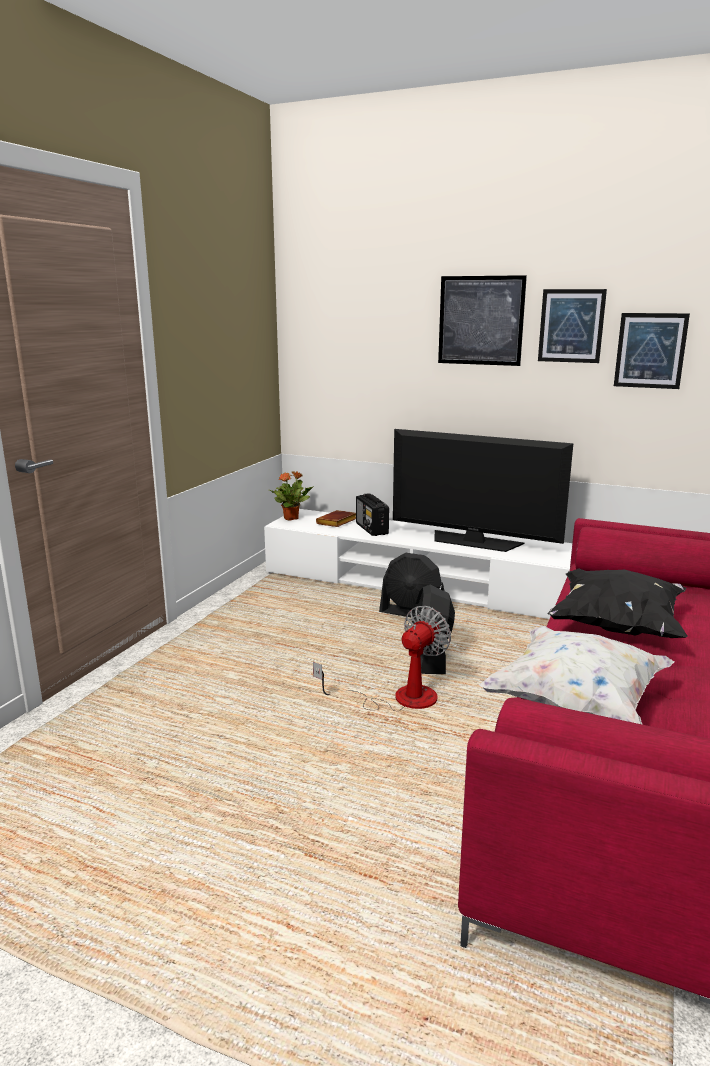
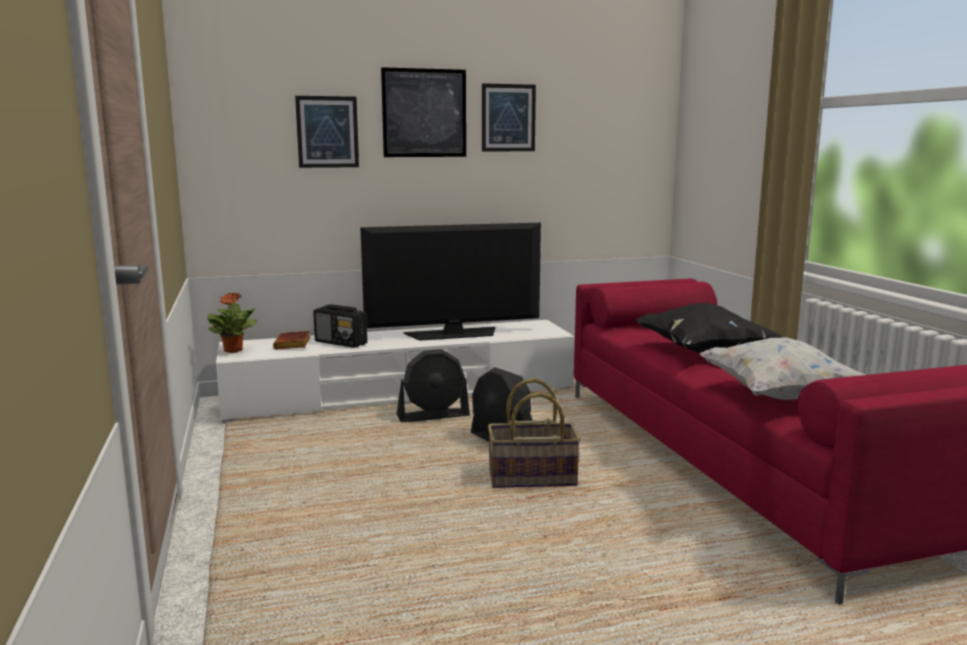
camera: 40 degrees left, 5 degrees down
(399, 699) = (532, 479): fan -> basket
(650, 350) = (573, 139): picture -> picture (327, 132)

